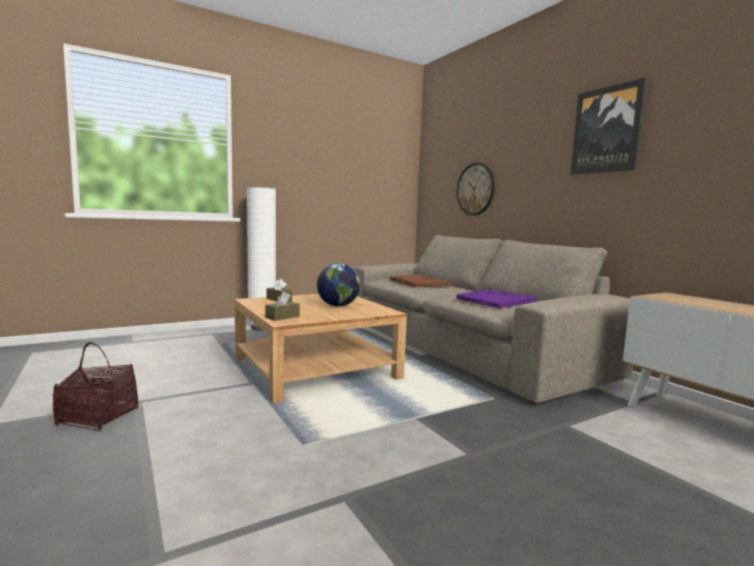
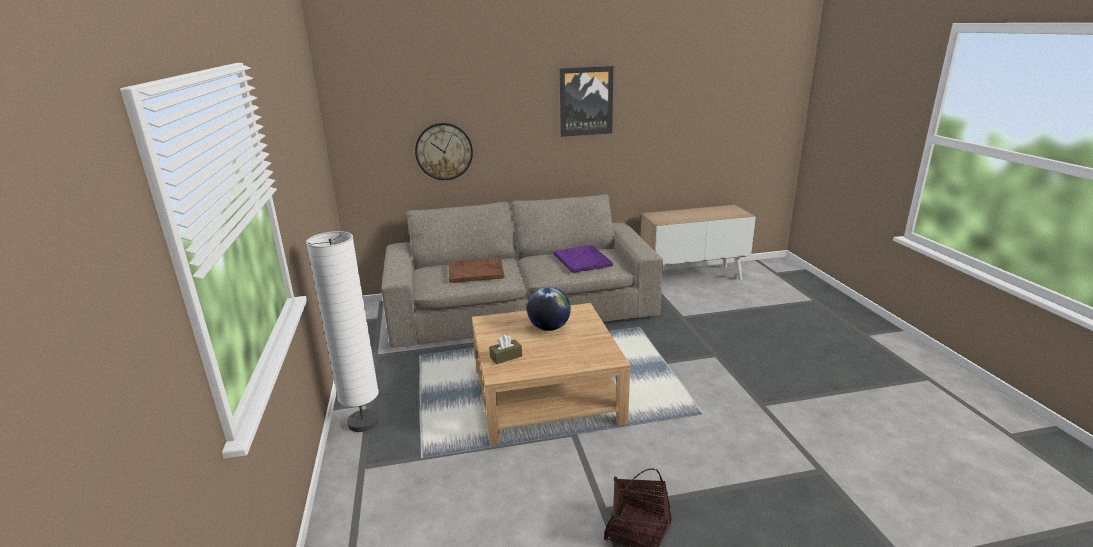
camera: 70 degrees left, 15 degrees up
(282, 317) = (593, 358): brown tissue box -> none

